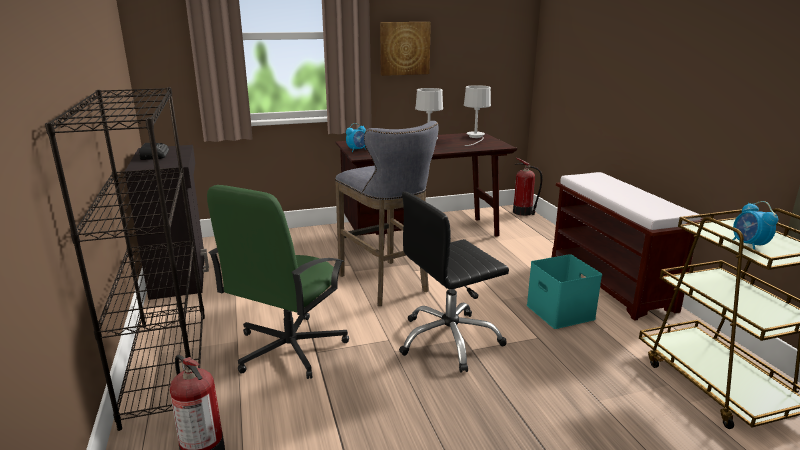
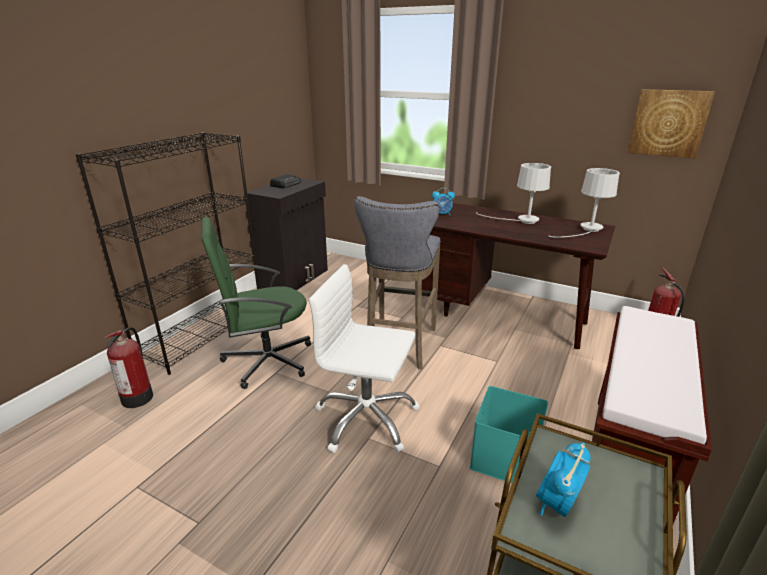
camera: 45 degrees right, 5 degrees up
(404, 48) = (540, 116): picture -> picture (668, 123)
(449, 340) = (366, 419): black office chair -> white office chair

